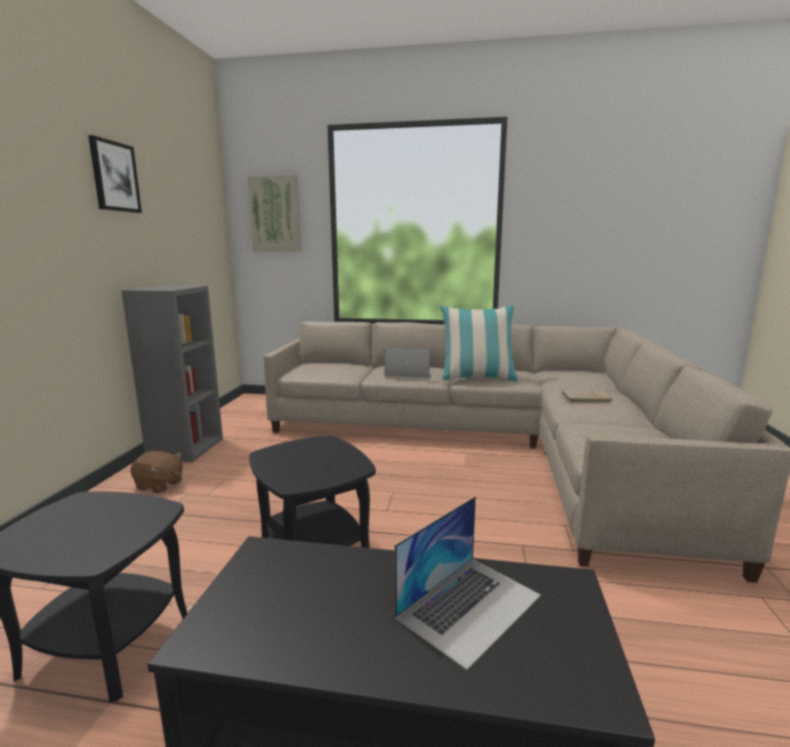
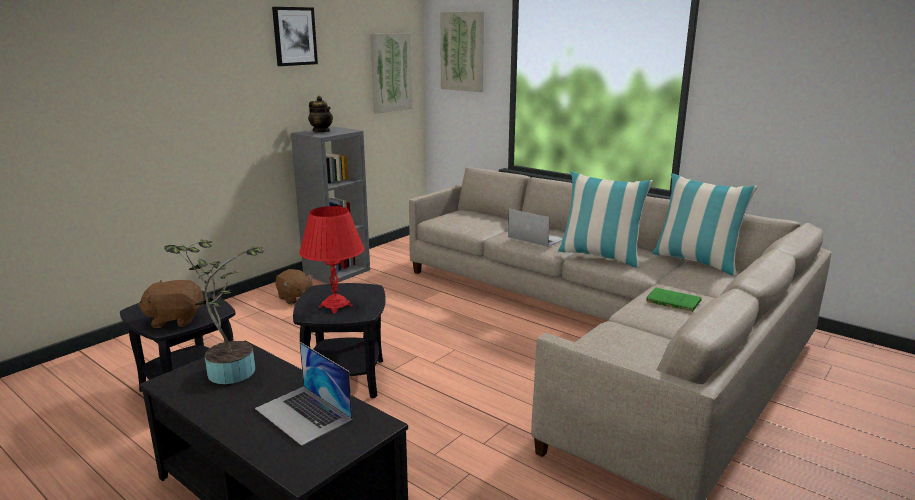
camera: 30 degrees right, 5 degrees up
(98, 540) = (175, 319): none -> brown plush toy
(159, 287) = (321, 131): none -> teapot
(204, 233) = (390, 72): none -> picture
(280, 583) = (229, 369): none -> potted plant
(313, 466) = (336, 306): none -> red table lamp
(469, 606) = (303, 414): laptop -> laptop turned 60 degrees clockwise
(547, 370) = (696, 261): none -> pillow
(584, 398) = (671, 301): beige book -> green book

